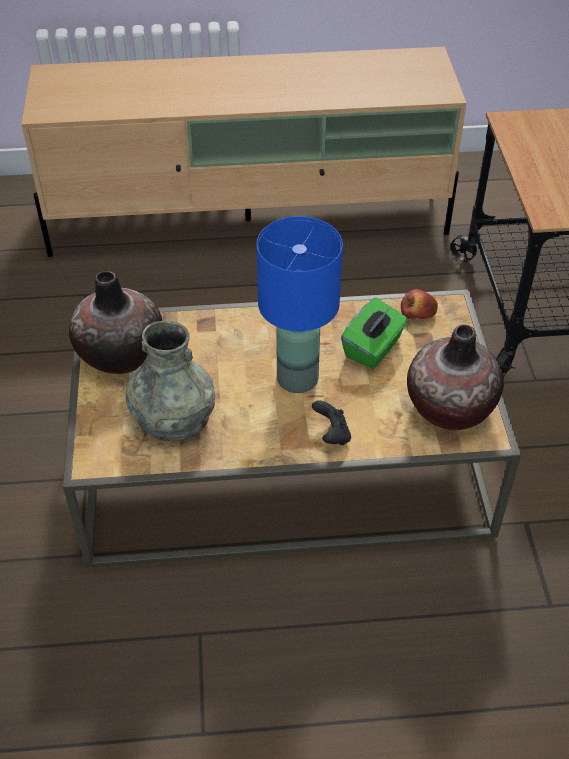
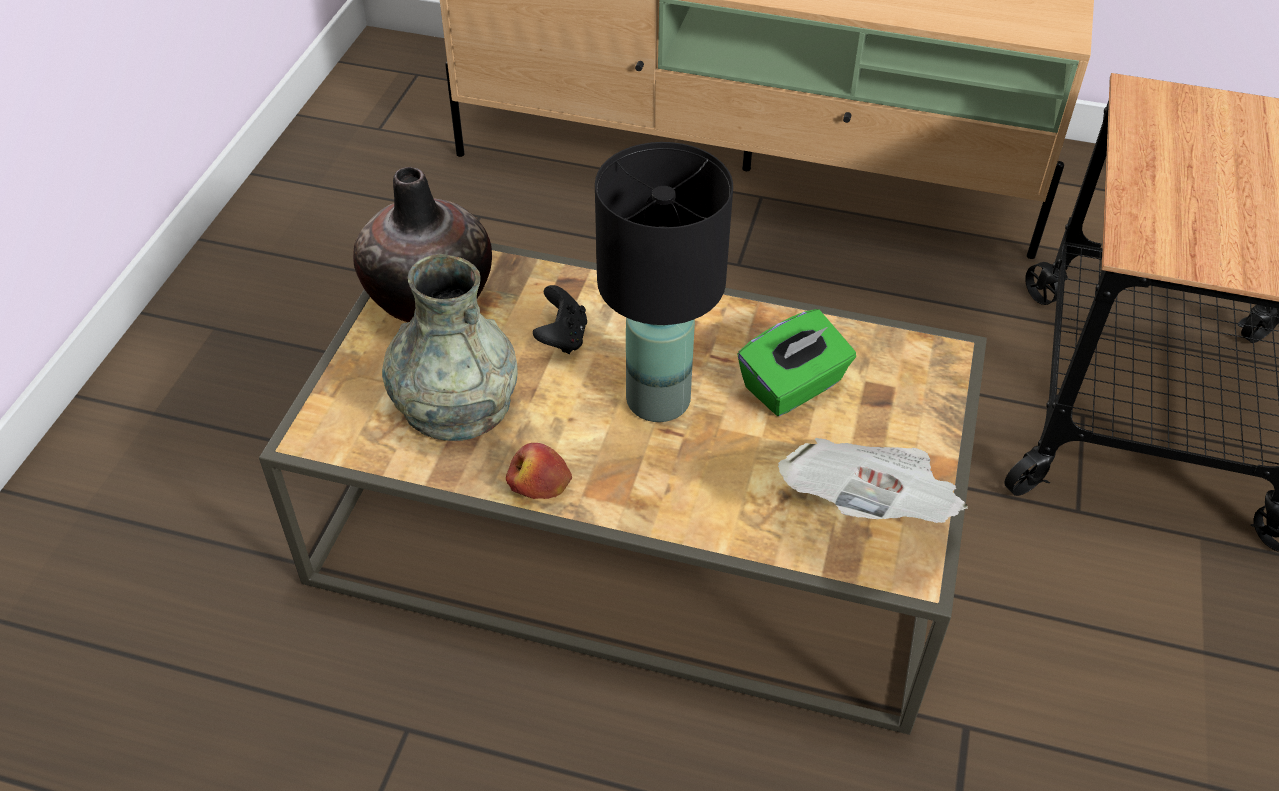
camera: 20 degrees right, 0 degrees up
(298, 378) = (660, 399): blue table lamp -> black table lamp
(332, 434) = (667, 496): black game controller -> black game controller (562, 338)
(418, 313) = (888, 352): apple -> apple (539, 483)
(449, 407) = (869, 508): vase -> newspaper

